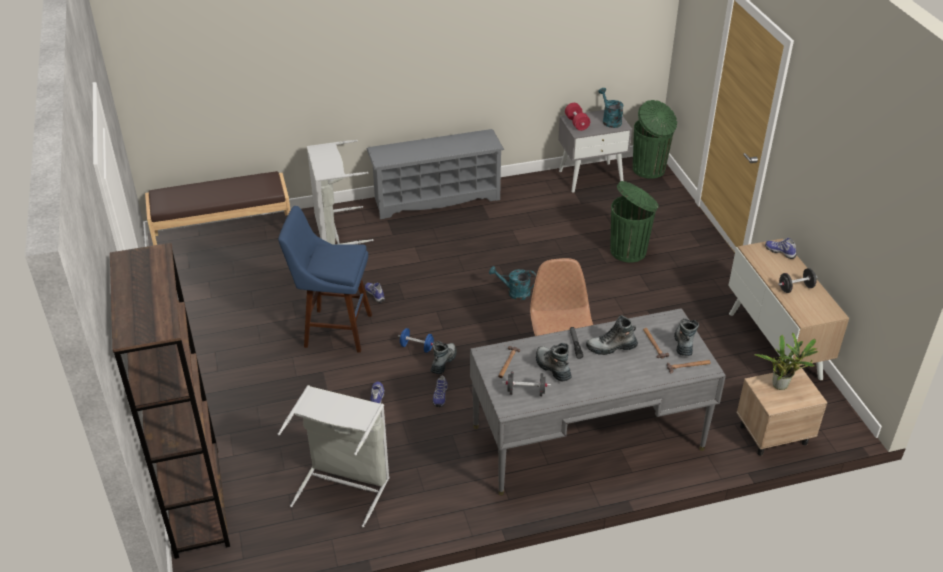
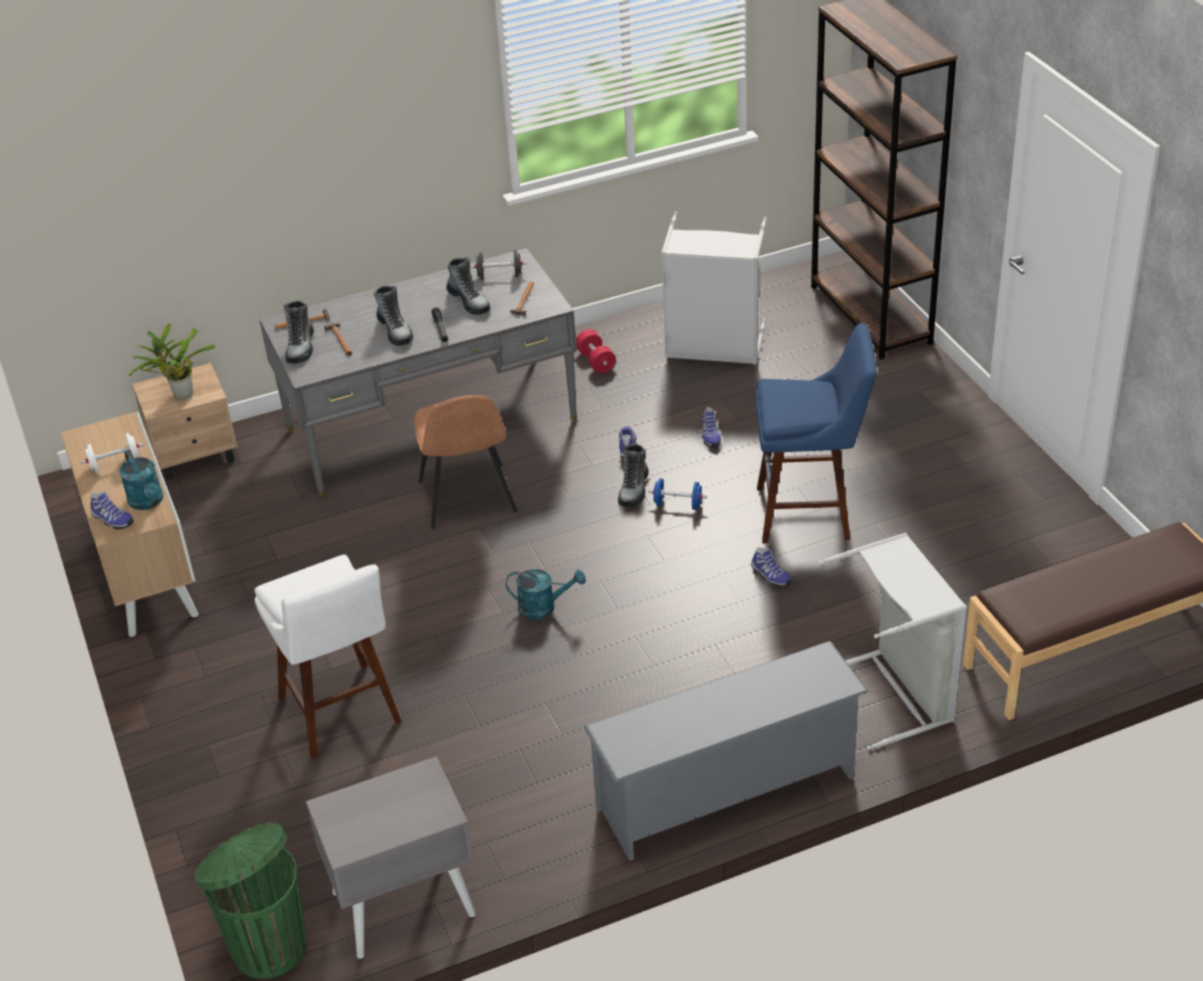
camera: 175 degrees right, 0 degrees up
(576, 123) = (428, 801): red dumbbell -> red dumbbell (595, 361)
(610, 120) = (352, 820): turquoise watering can -> turquoise watering can (148, 502)
(611, 347) = (395, 331): boot -> boot turned 75 degrees clockwise
(629, 251) = (342, 715): green trash can -> white stool
(795, 288) = (115, 464): black dumbbell -> white dumbbell

